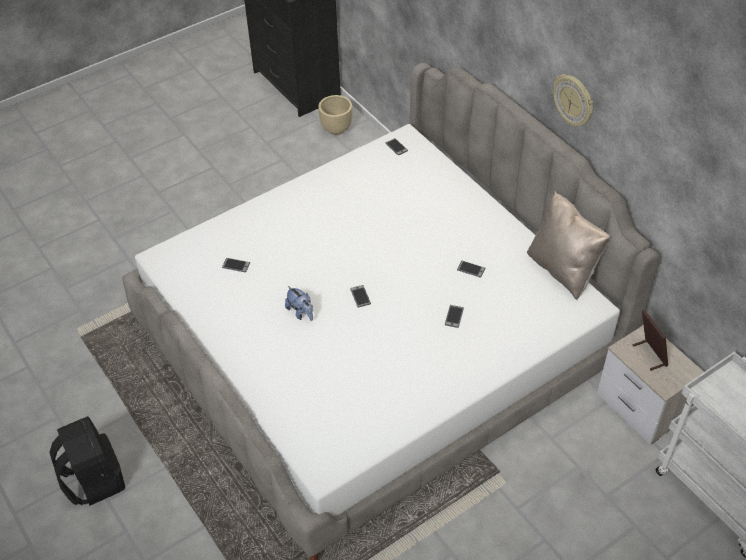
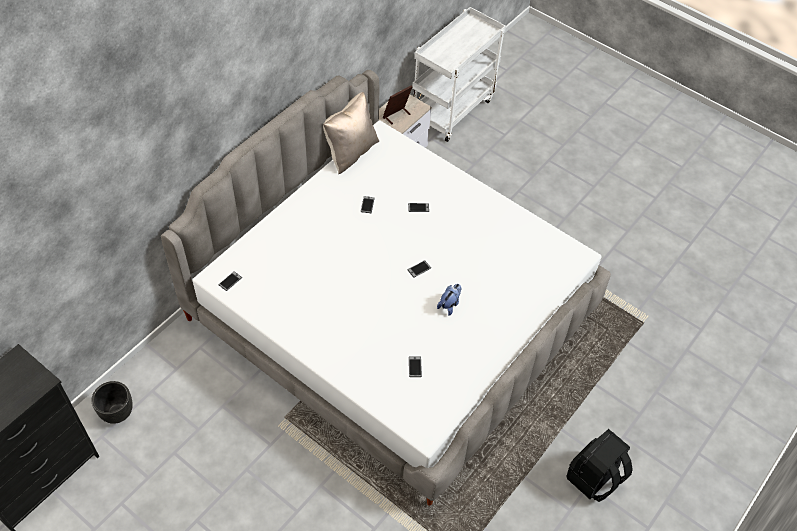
camera: 110 degrees left, 5 degrees up
(336, 129) = (117, 413): beige planter -> black planter
(574, 100) = (283, 74): wall clock -> none

